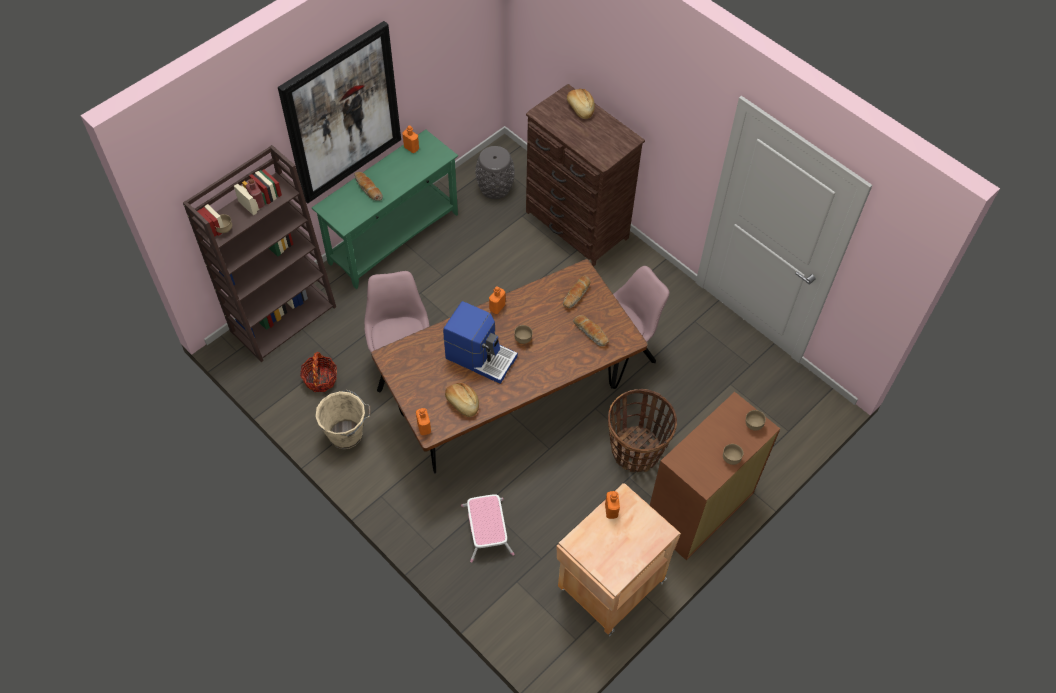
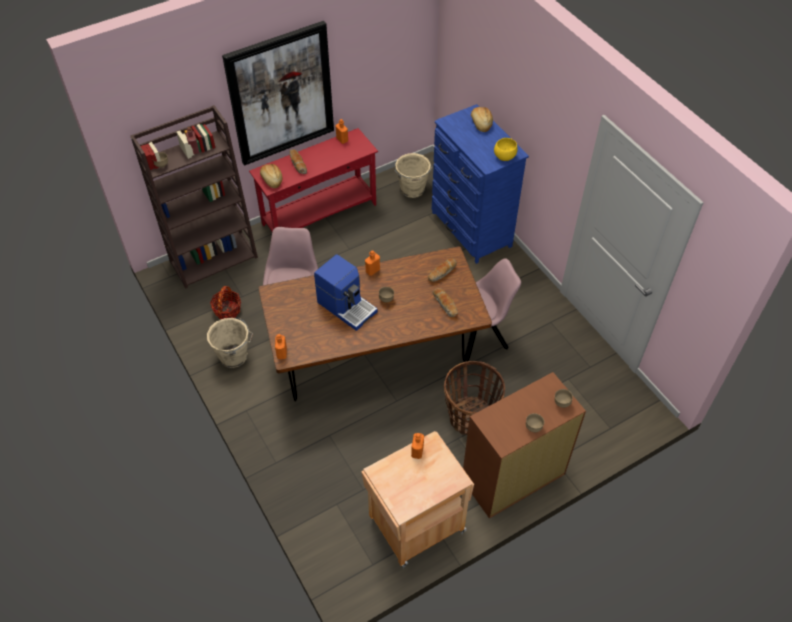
camera: 15 degrees right, 5 degrees down
(394, 238) = (319, 214): green console table -> red console table
(462, 403) = (319, 340): bread -> bread (271, 180)
(486, 529) = (324, 456): pink step ladder -> none
(495, 188) = (412, 190): grey stool -> beige bucket
(575, 226) = (470, 230): brown dresser -> blue dresser
(618, 146) = (504, 157): none -> yellow bowl

